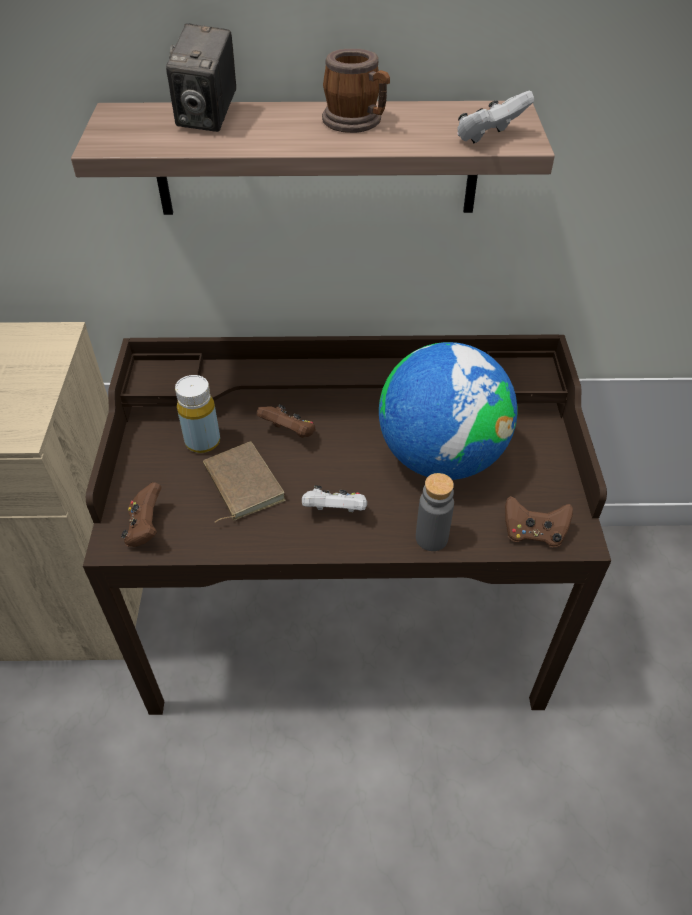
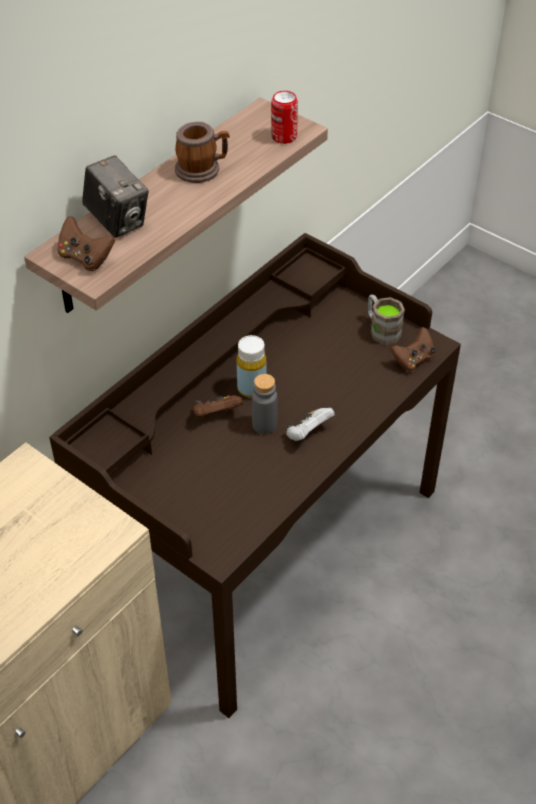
camera: 50 degrees left, 0 degrees up
(146, 528) = (223, 534): brown game controller -> brown game controller (85, 258)
(203, 442) = (174, 463): yellow bottle -> yellow bottle (251, 388)
(241, 485) = (236, 465): brown book -> none
(431, 538) = (372, 404): grey bottle -> grey bottle (264, 425)
(440, 458) = (317, 359): globe -> none
(489, 138) = (284, 137): white game controller -> can
(542, 480) = (381, 329): none -> brown mug

